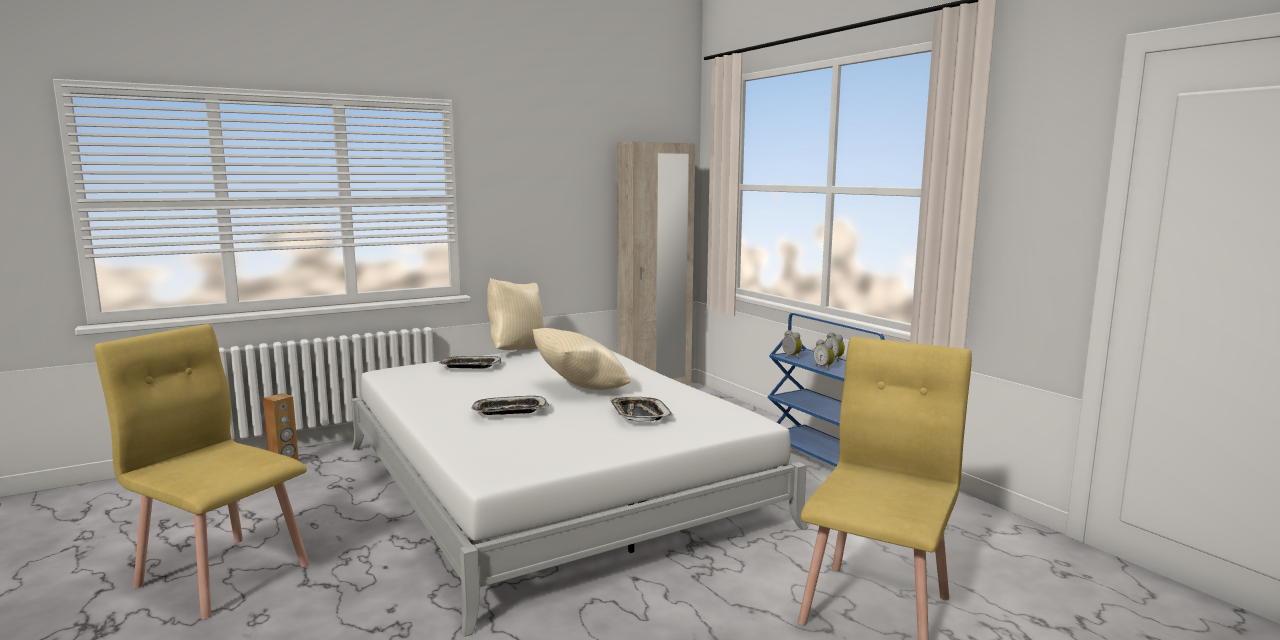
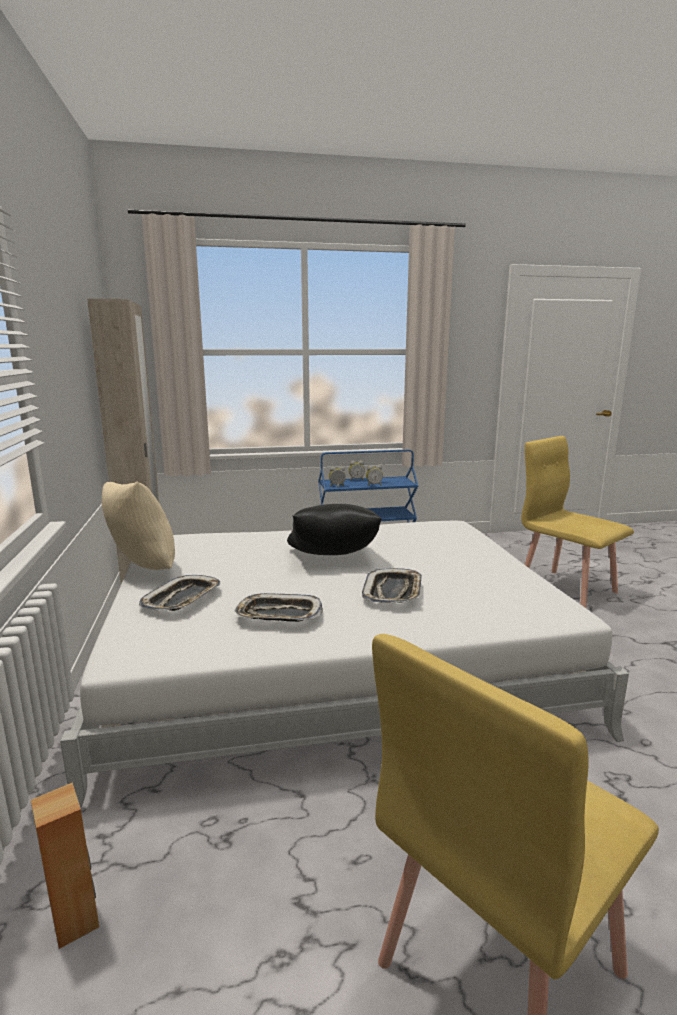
camera: 70 degrees left, 5 degrees up
(580, 389) = (332, 559): beige pillow -> black pillow
(639, 414) = (422, 549): tray -> tray (278, 614)

